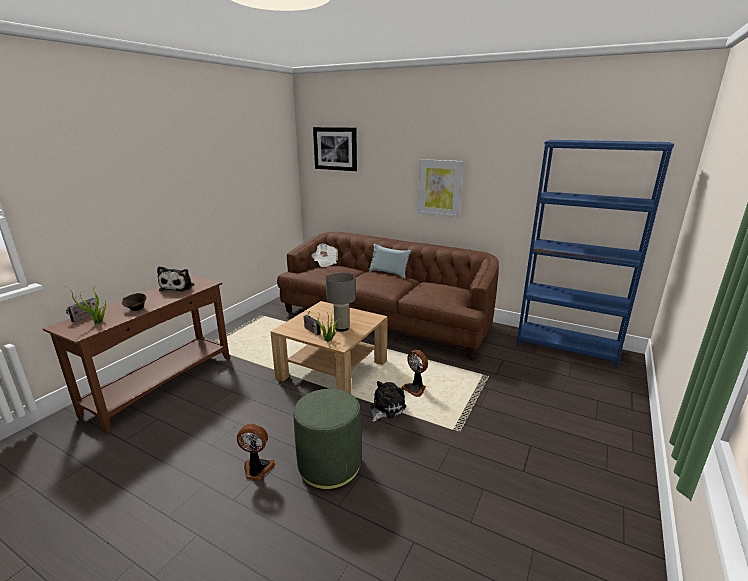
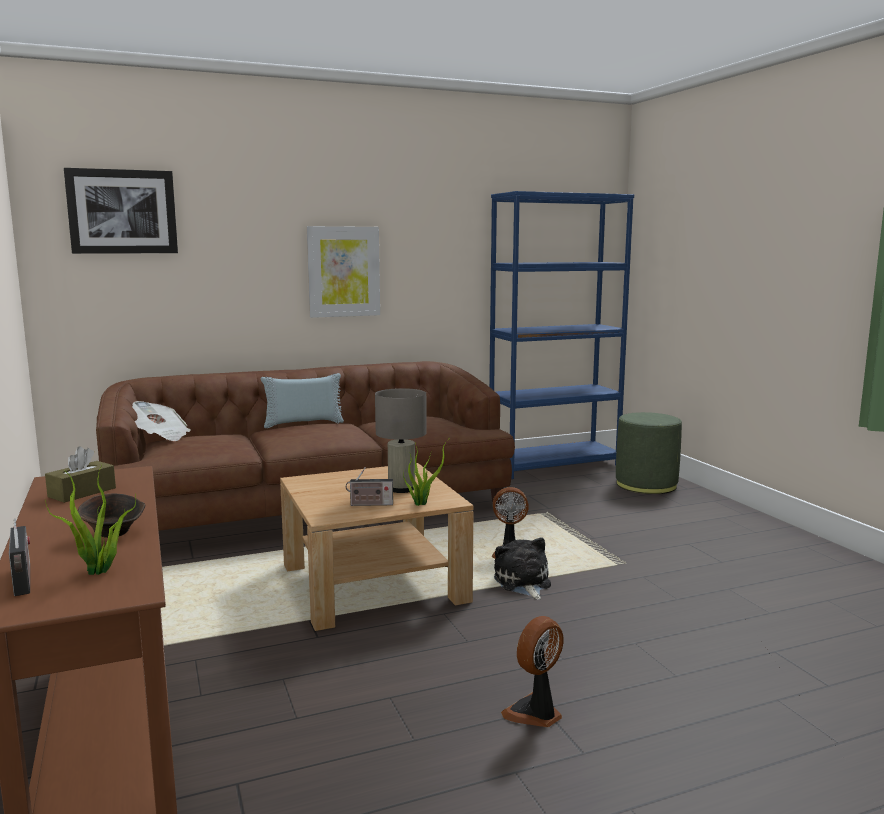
camera: 50 degrees left, 10 degrees down
(178, 287) = (82, 492): plush toy -> brown tissue box
(329, 465) = (592, 656): green ottoman -> green ottoman (646, 484)

